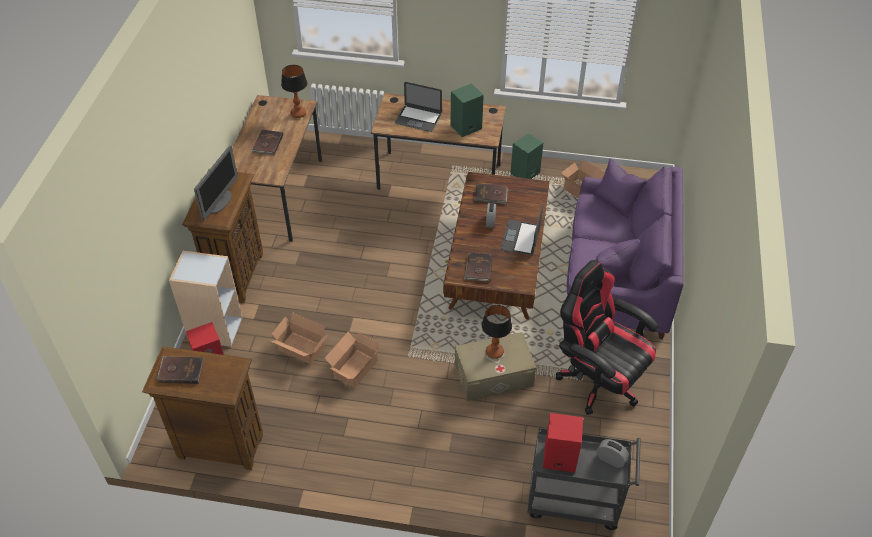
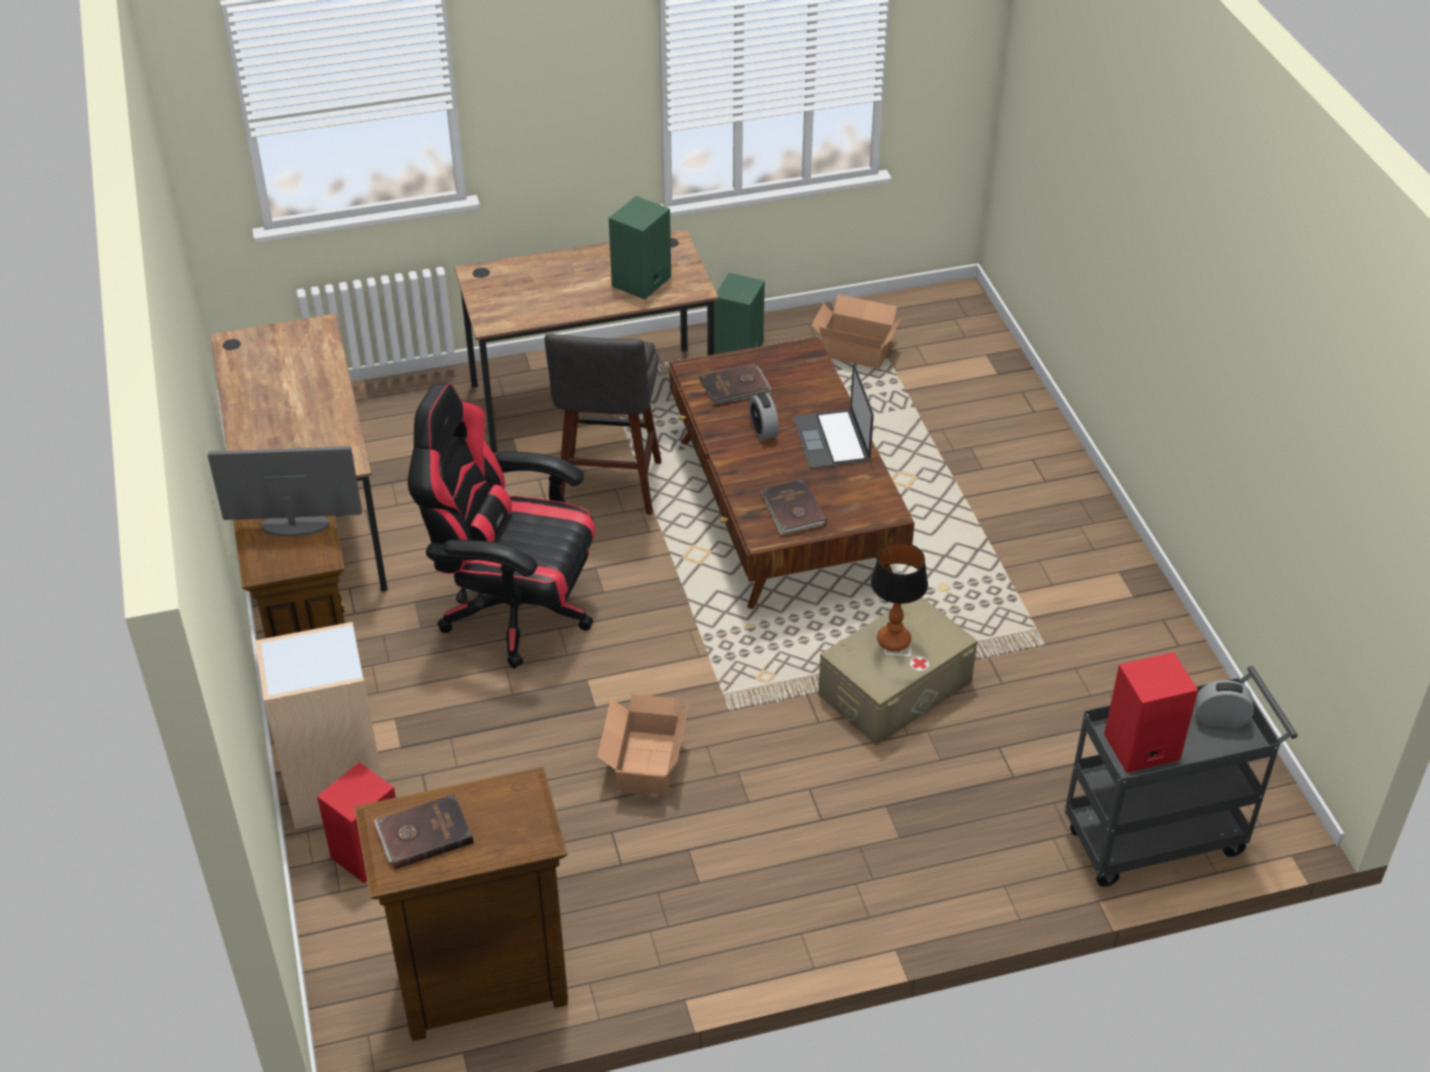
camera: 25 degrees left, 5 degrees down
(221, 202) = (294, 525): monitor -> monitor turned 90 degrees counterclockwise
(267, 143) = (290, 411): brown book -> none
(298, 113) = (315, 343): table lamp -> none
(301, 349) = (526, 767): cardboard box -> none
(418, 118) = (546, 291): laptop -> none
(419, 224) = (608, 488): none -> grey stool
(599, 381) = (1071, 636): black office chair -> black office chair (517, 611)
(617, 275) = (994, 464): purple sofa -> none

